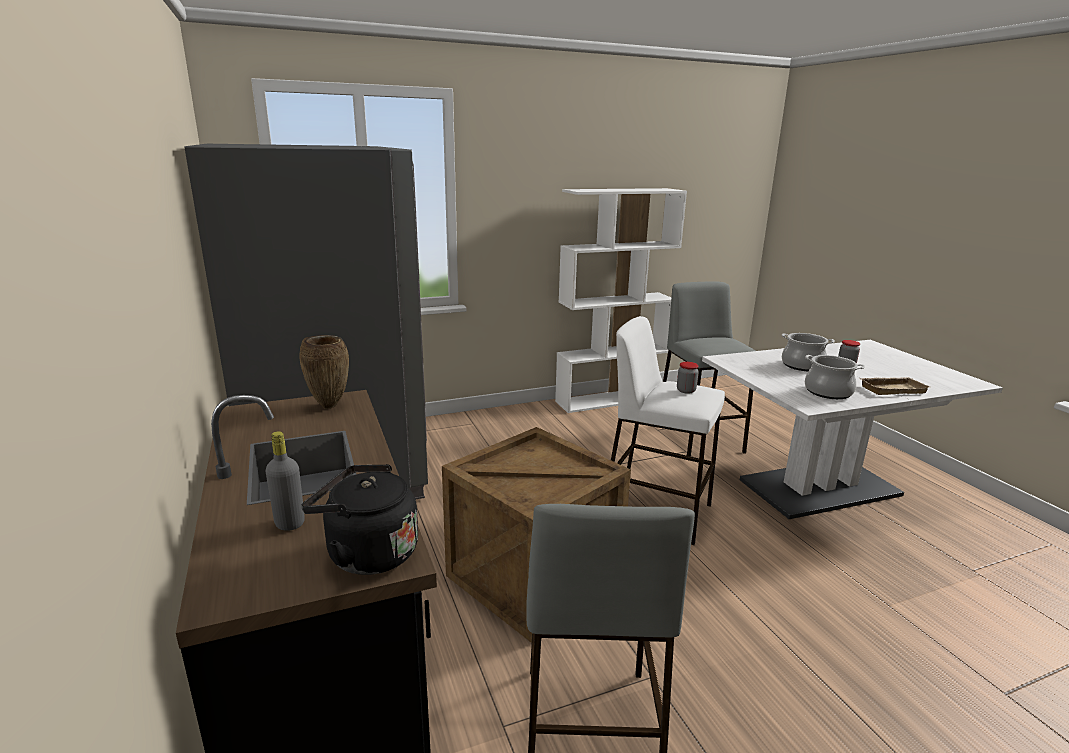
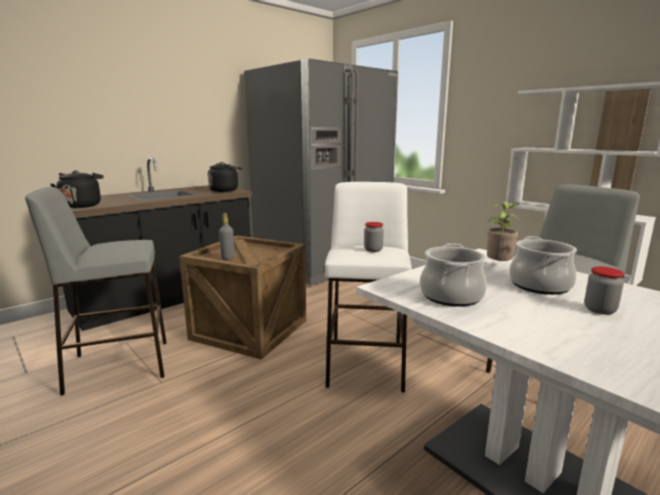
camera: 70 degrees right, 5 degrees down
(290, 523) = (109, 198): grey bottle -> grey bottle (228, 258)
(330, 406) = (225, 190): brown vase -> black kettle
(757, 363) = (499, 266): none -> potted plant
(892, 389) = (540, 336): beige tray -> none

